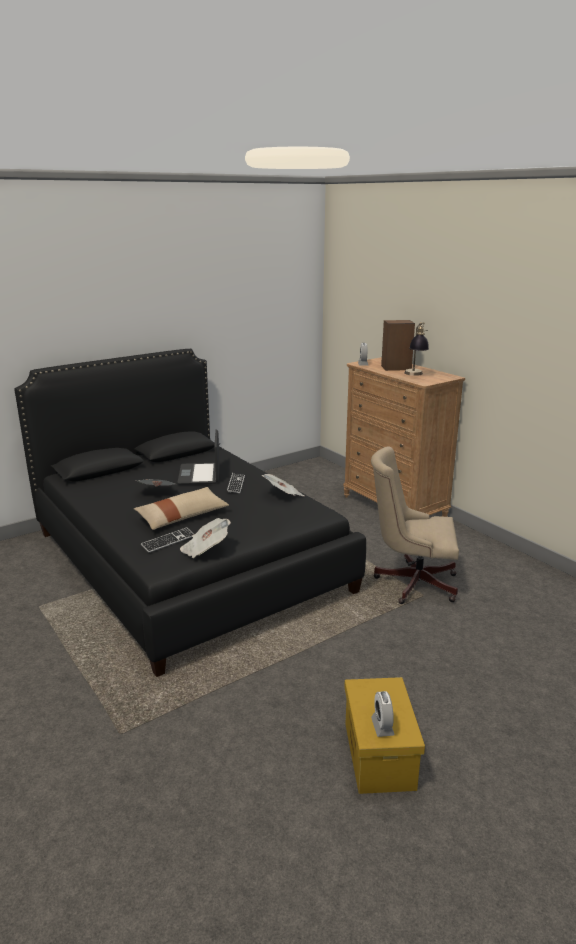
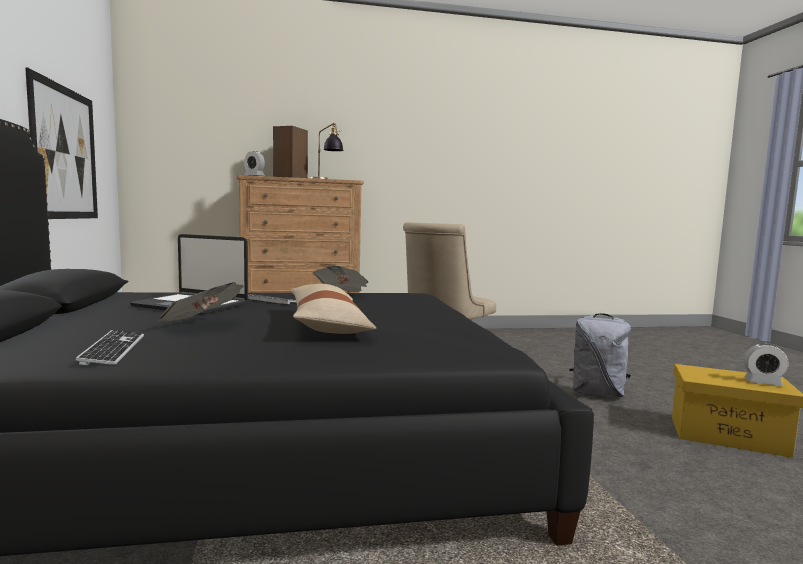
camera: 65 degrees left, 15 degrees down
(168, 541) = (412, 336): keyboard -> keyboard (113, 349)
(205, 549) = (460, 328): newspaper -> none
(250, 343) = (65, 153): none -> picture
(422, 674) = (597, 393): none -> grey backpack

